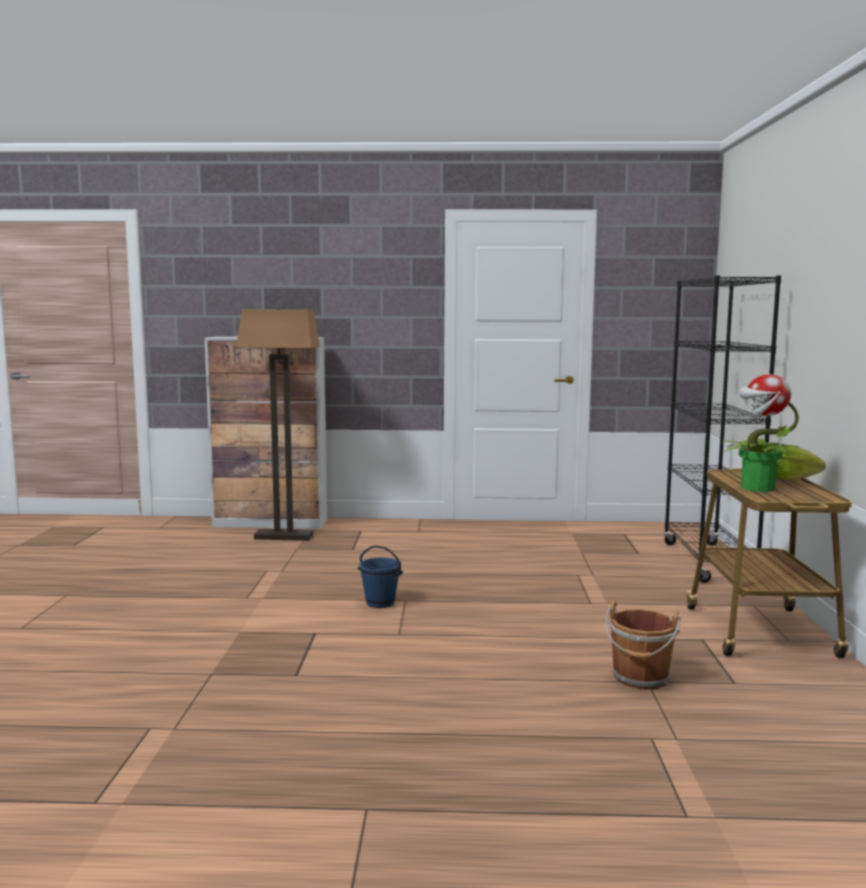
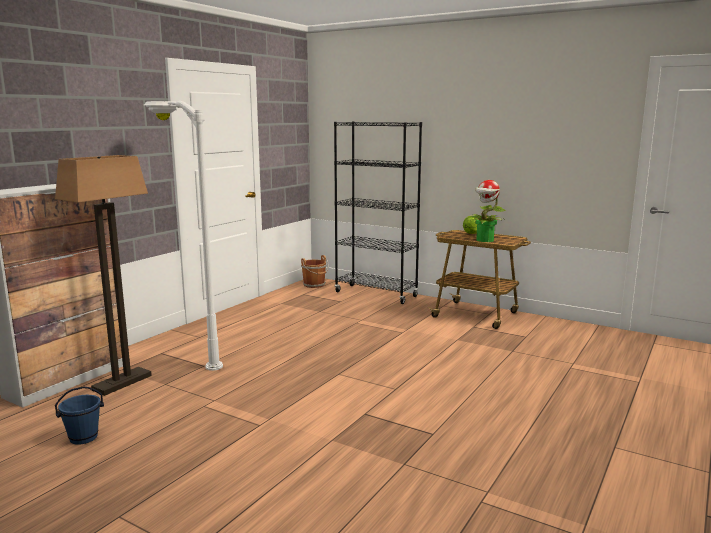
camera: 60 degrees left, 5 degrees up
(377, 537) = (189, 351): none -> white floor lamp
(380, 603) = (334, 382): blue bucket -> blue bucket (83, 437)
(641, 678) = (508, 351): brown bucket -> brown bucket (314, 285)

